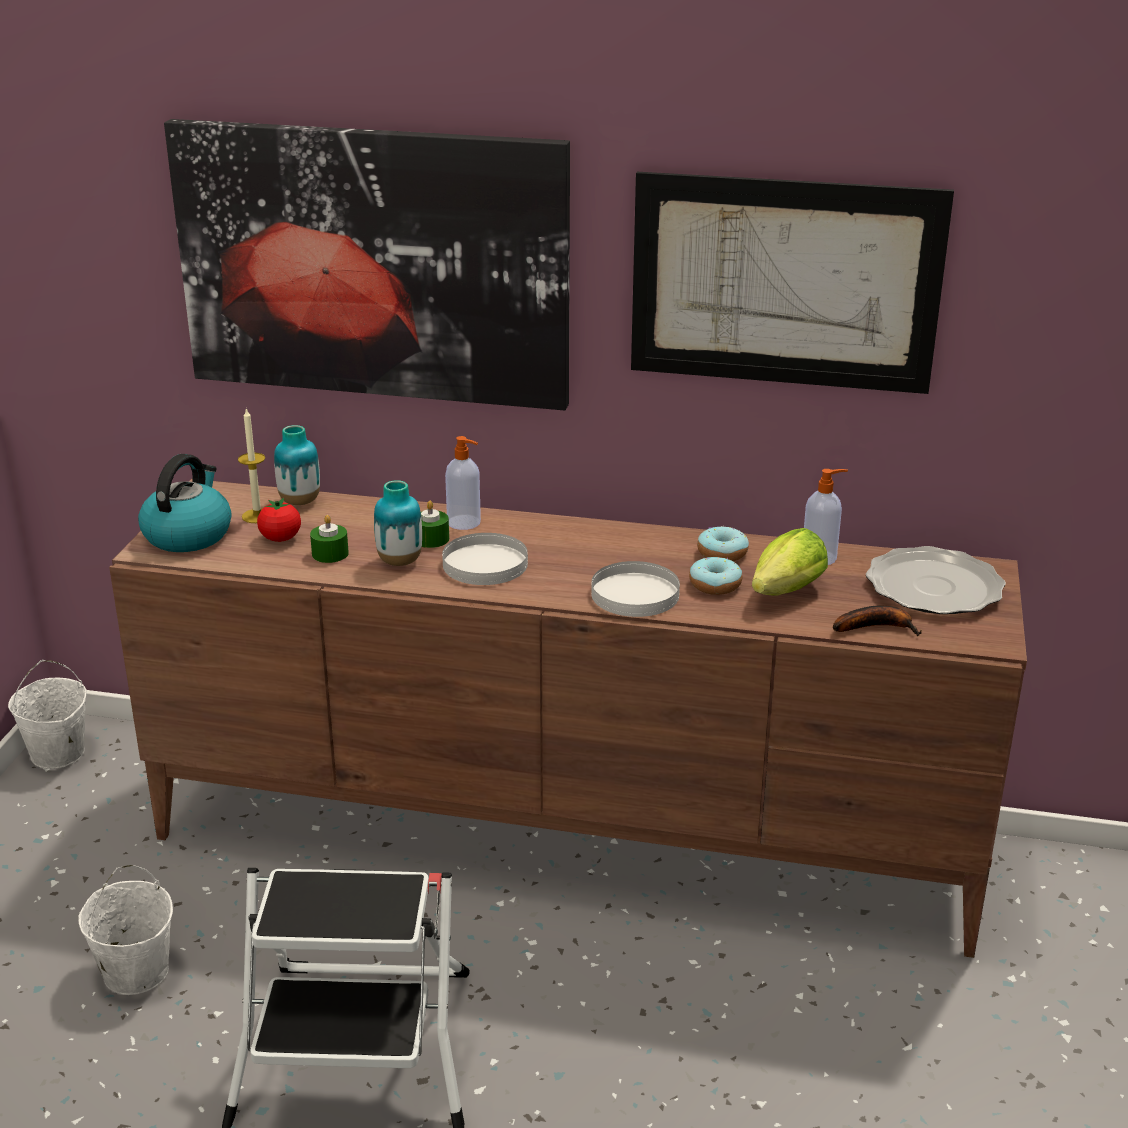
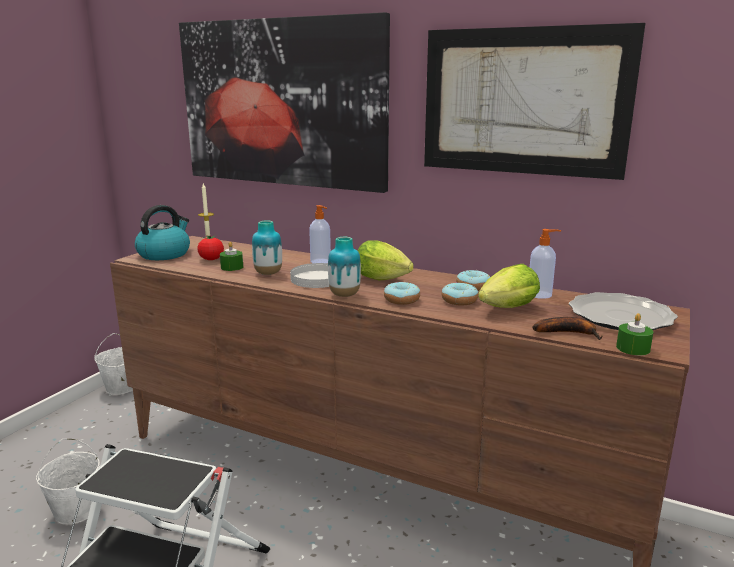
camera: 15 degrees right, 10 degrees down
(300, 501) = (237, 247): vase -> vase (344, 295)
(431, 539) = (295, 266): green candle -> green candle (633, 348)
(587, 554) = (384, 280): none -> lettuce
(634, 594) = (401, 300): white plate -> donut

